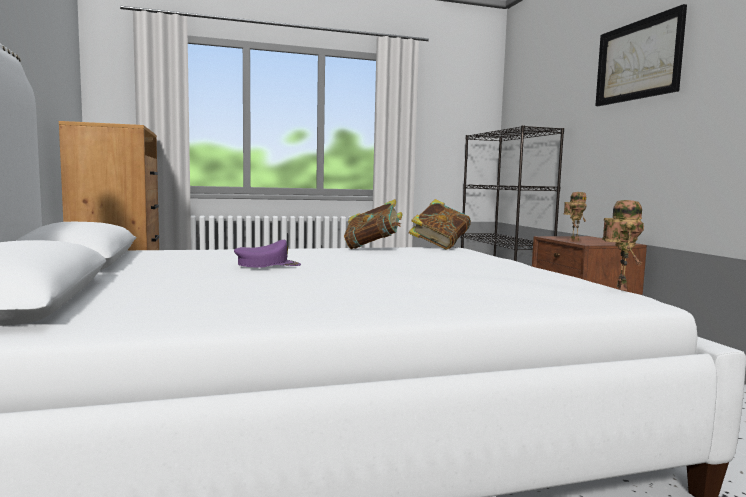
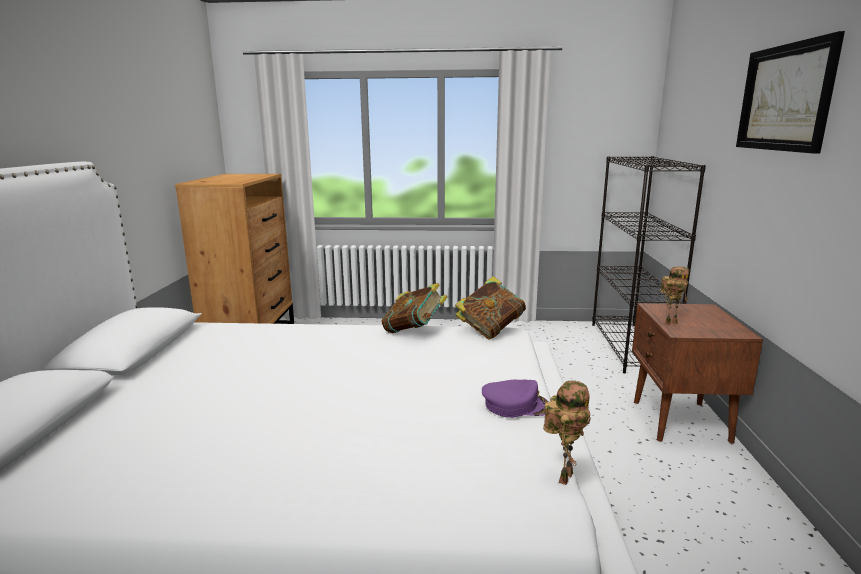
camera: 20 degrees right, 10 degrees up
(267, 264) = (268, 371): purple cap -> purple cap (516, 405)

